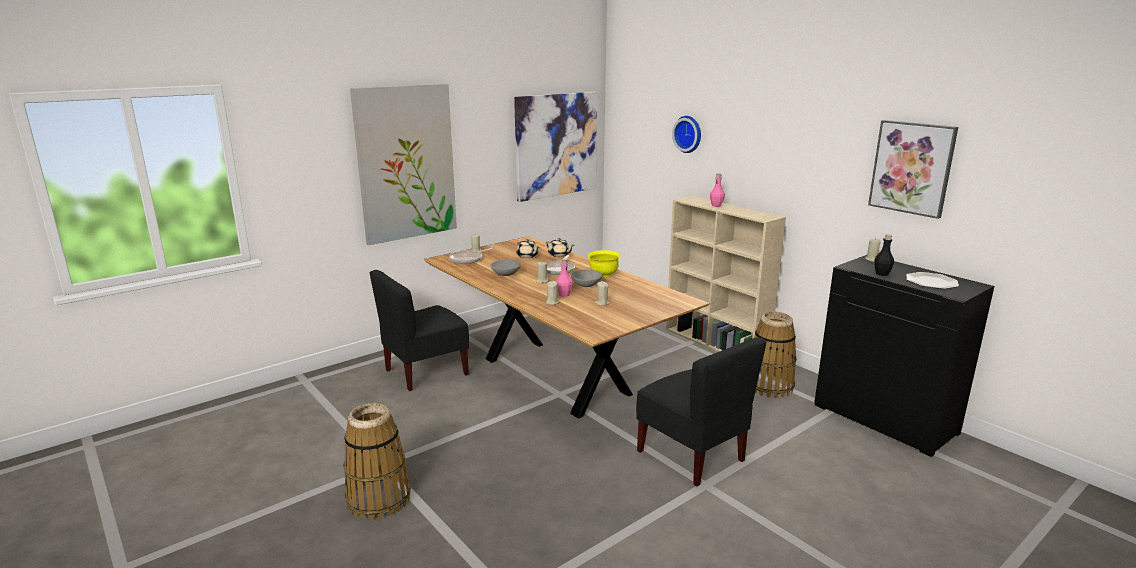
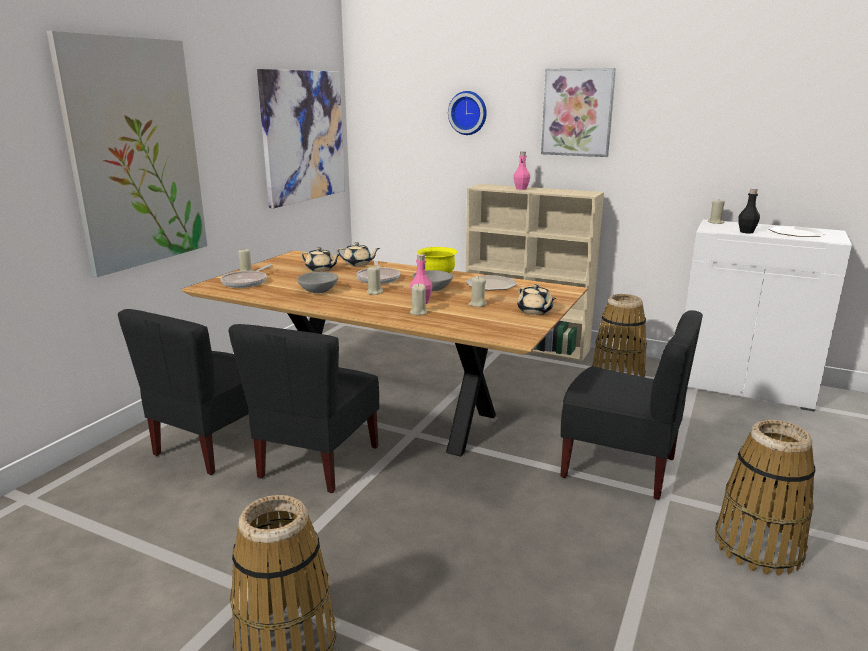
camera: 25 degrees left, 0 degrees up
(479, 398) = (317, 462): none -> black chair
(635, 288) = (491, 284): none -> plate
(636, 316) = (535, 311): none -> beige teapot
(739, 540) = (758, 547): none -> basket
(885, 419) = (744, 385): black cabinet -> white cabinet
(912, 168) = (750, 120): picture -> picture (577, 112)

